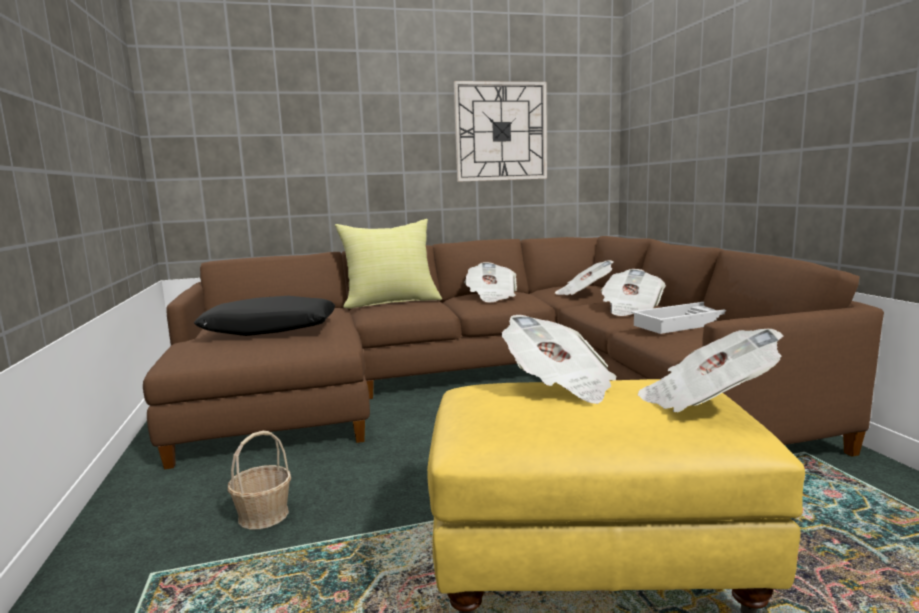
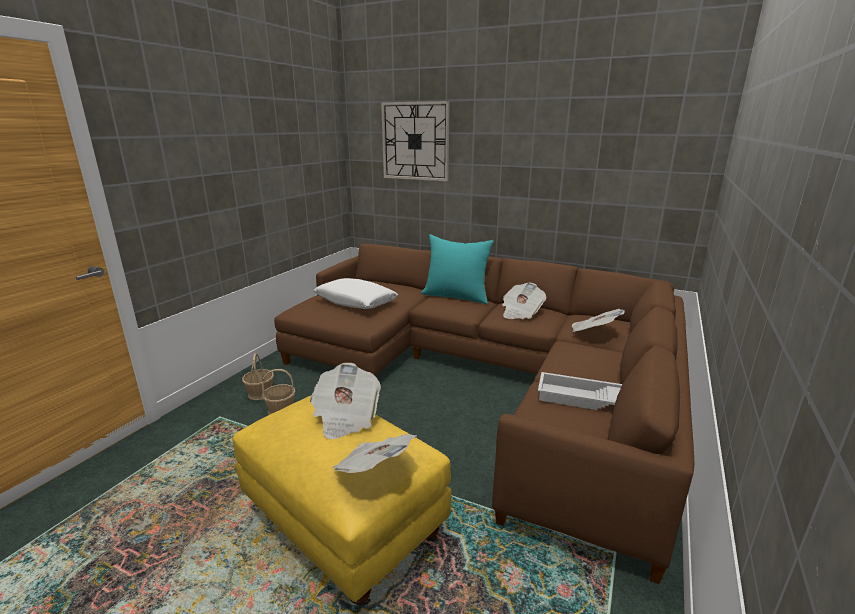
camera: 40 degrees right, 10 degrees up
(184, 514) = (260, 393): none -> basket
(270, 329) = (355, 302): black pillow -> white pillow
(391, 302) = (456, 296): yellow pillow -> turquoise pillow
(501, 131) = (586, 169): wall clock -> wall clock (415, 141)
(630, 309) = (585, 365): newspaper -> none

